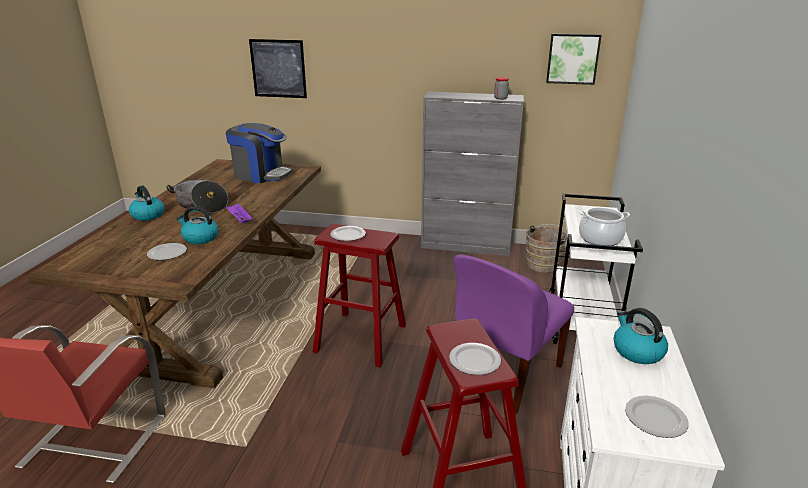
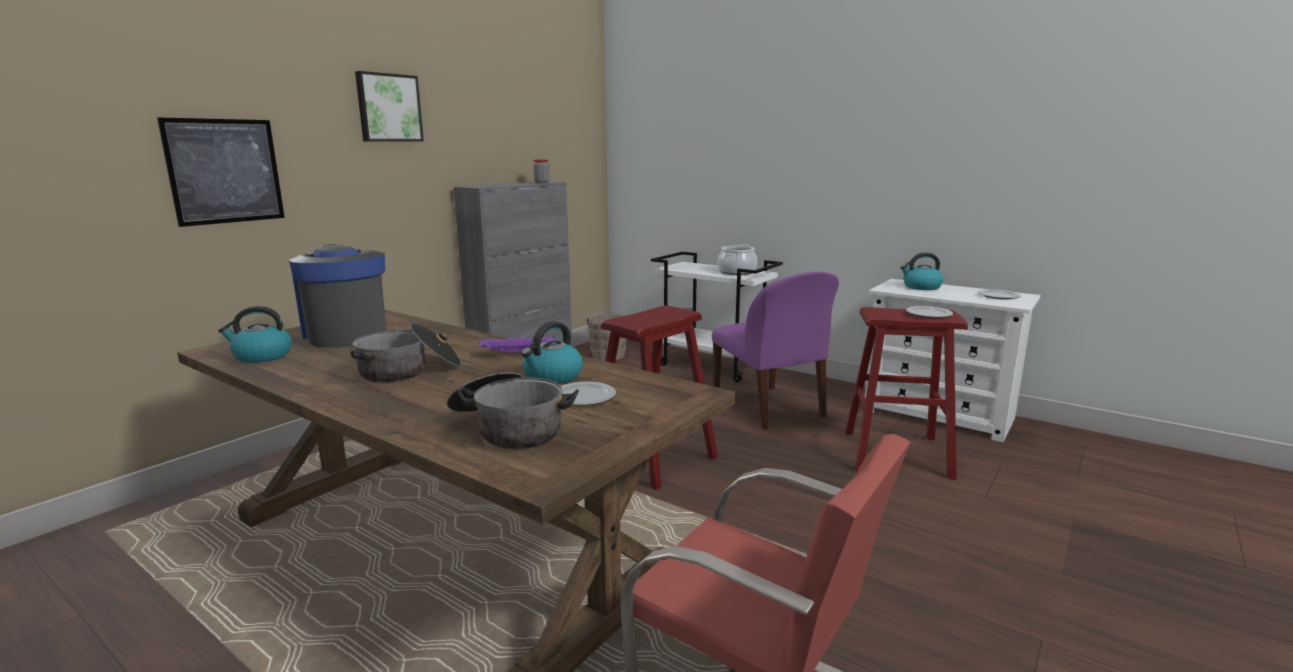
camera: 65 degrees left, 10 degrees down
(117, 248) = (509, 429): none -> cooking pot
(147, 215) = (383, 405): kettle -> kettle (261, 356)
(261, 175) = (345, 334): coffee machine -> coffee machine turned 75 degrees counterclockwise
(347, 235) = (646, 318): plate -> none
(572, 58) = (570, 140): picture -> picture (388, 108)

